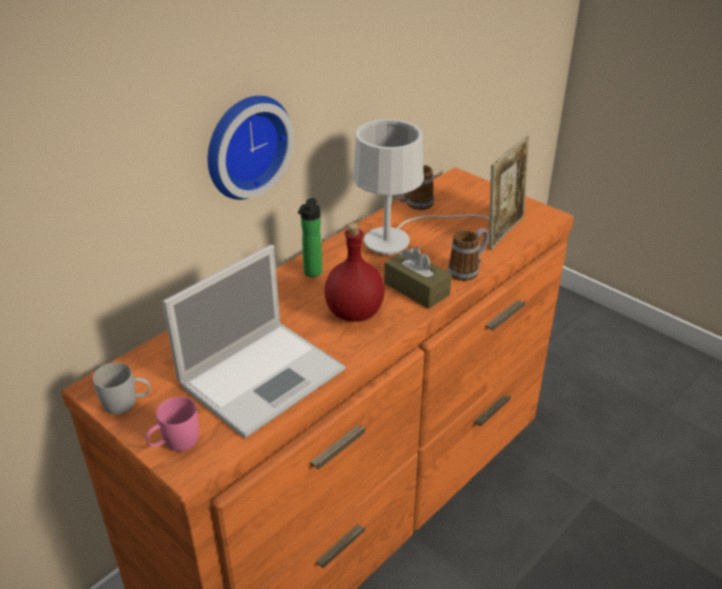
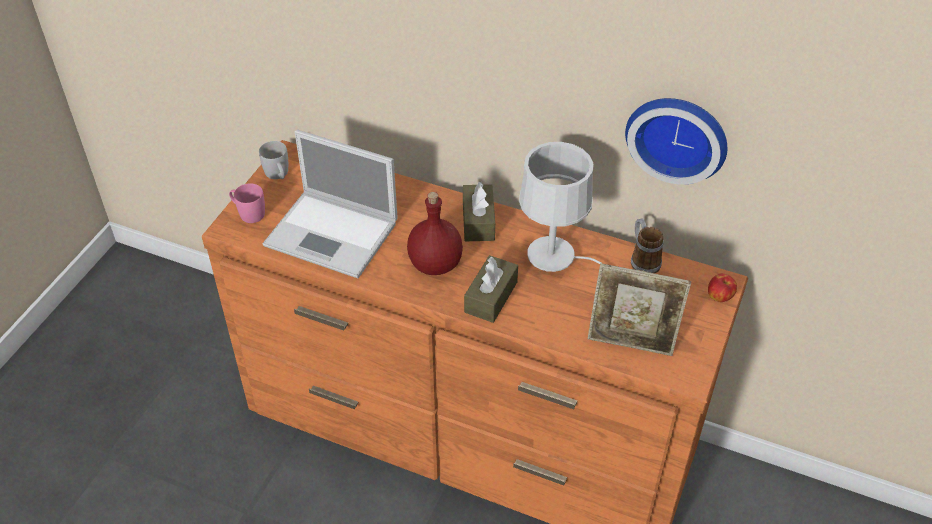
camera: 70 degrees right, 10 degrees up
(244, 145) = (468, 84): wall clock -> wall clock (678, 135)
(311, 274) = (478, 221): bottle -> brown tissue box
(467, 270) = (542, 328): mug -> none
(471, 182) = (720, 297): none -> apple

